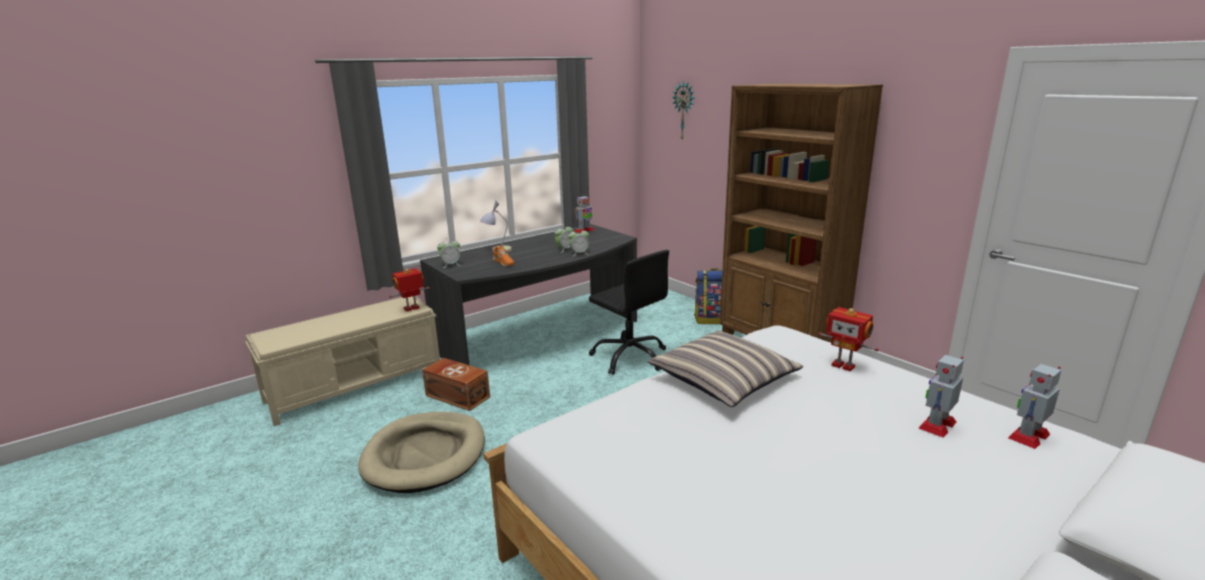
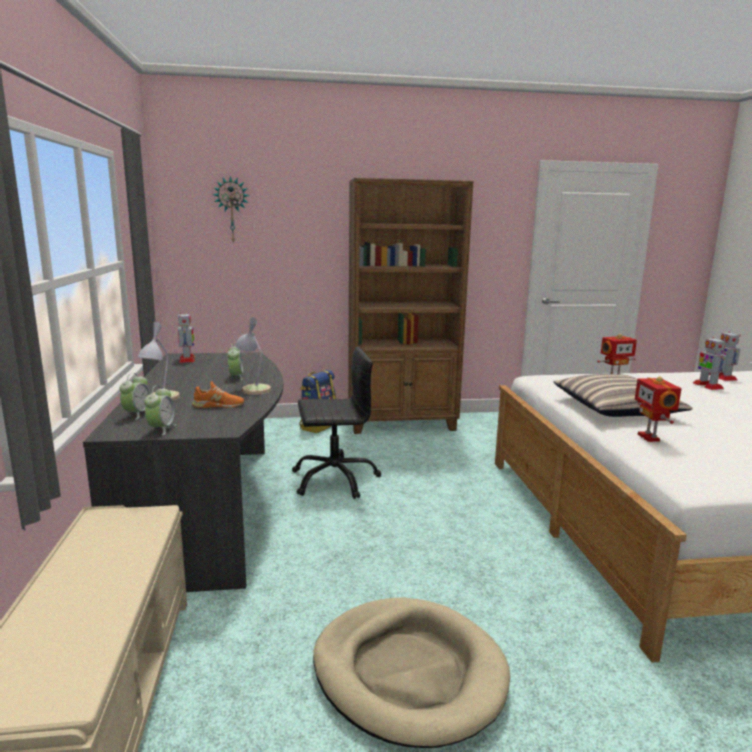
camera: 60 degrees left, 5 degrees down
(412, 309) = (151, 517): toy robot -> toy robot (650, 437)
(457, 395) = (279, 607): brown storage box -> none
(546, 259) = (253, 389): none -> table lamp
(579, 254) = (264, 375): alarm clock -> alarm clock (137, 414)

